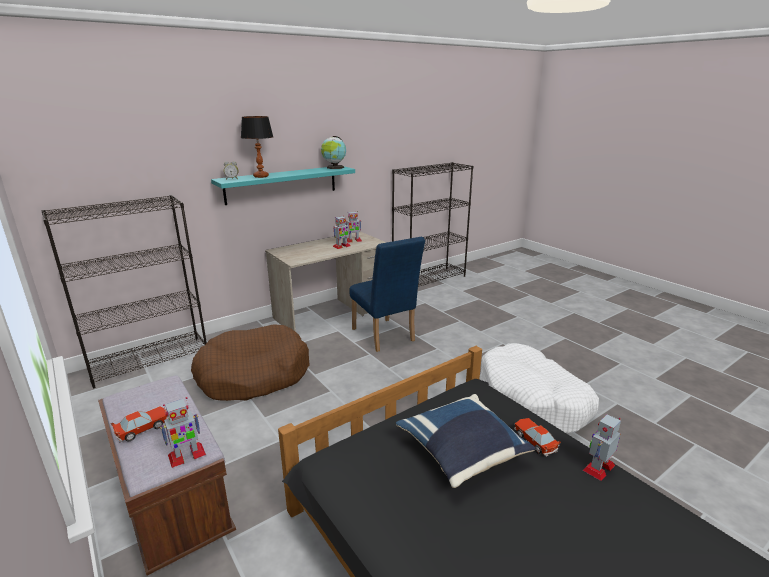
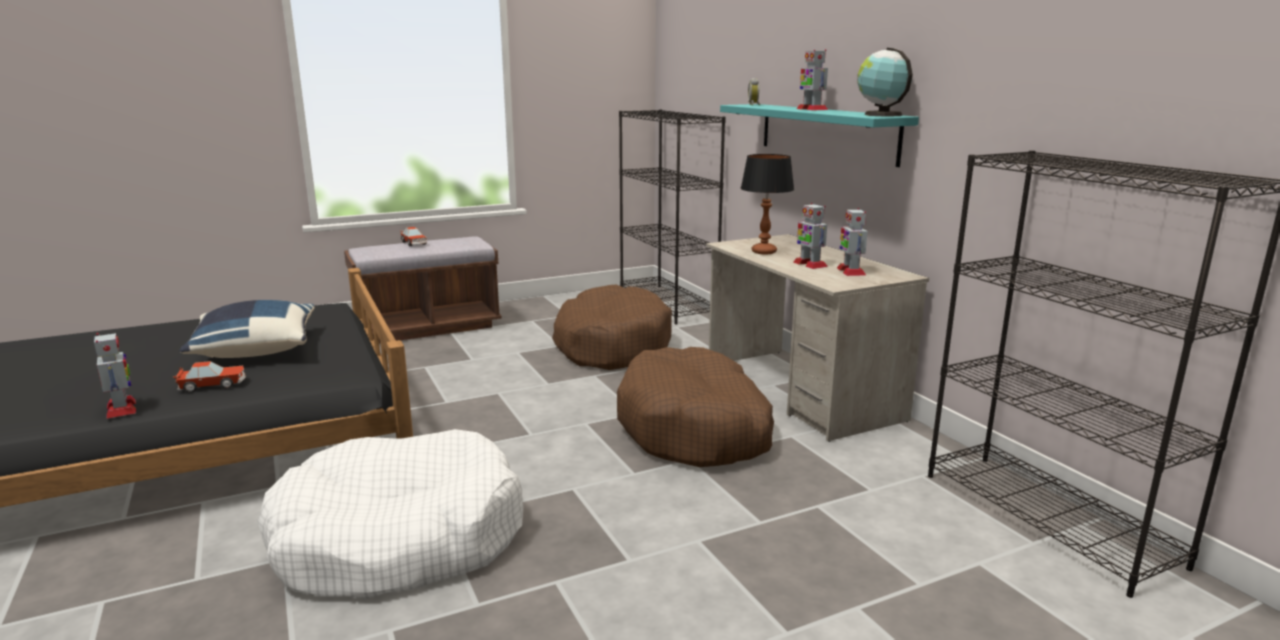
camera: 100 degrees right, 5 degrees down
(186, 455) = (364, 252): toy robot -> toy robot (811, 109)
(261, 176) = (776, 107): table lamp -> table lamp (764, 252)
(385, 337) = (695, 429): blue chair -> brown dog bed

